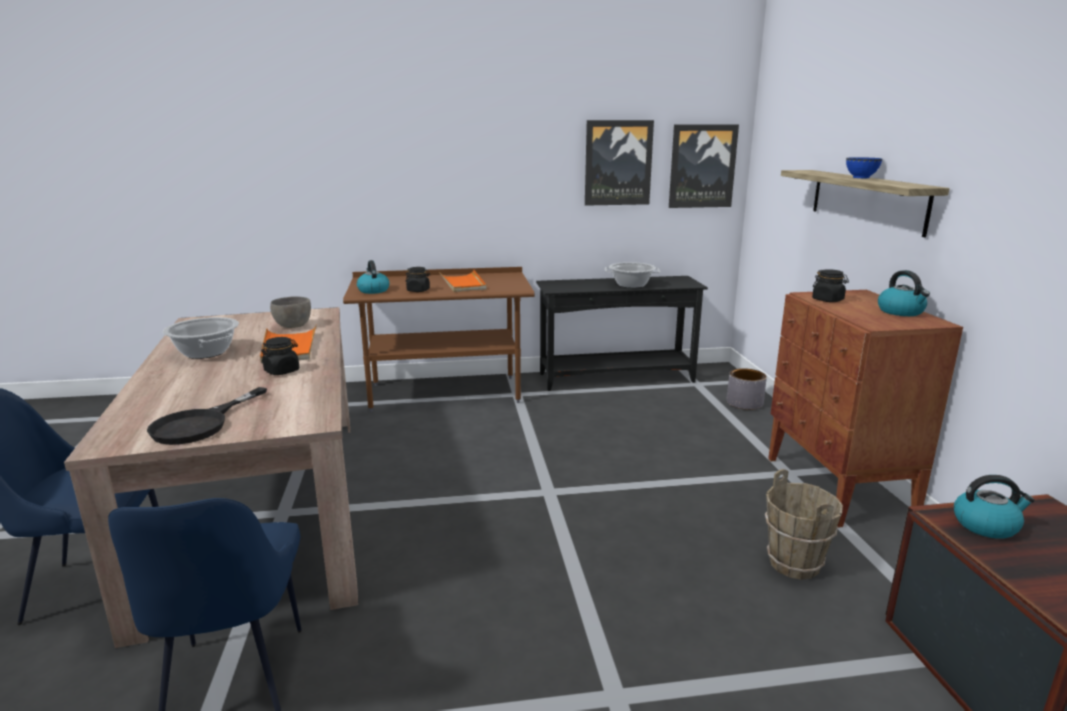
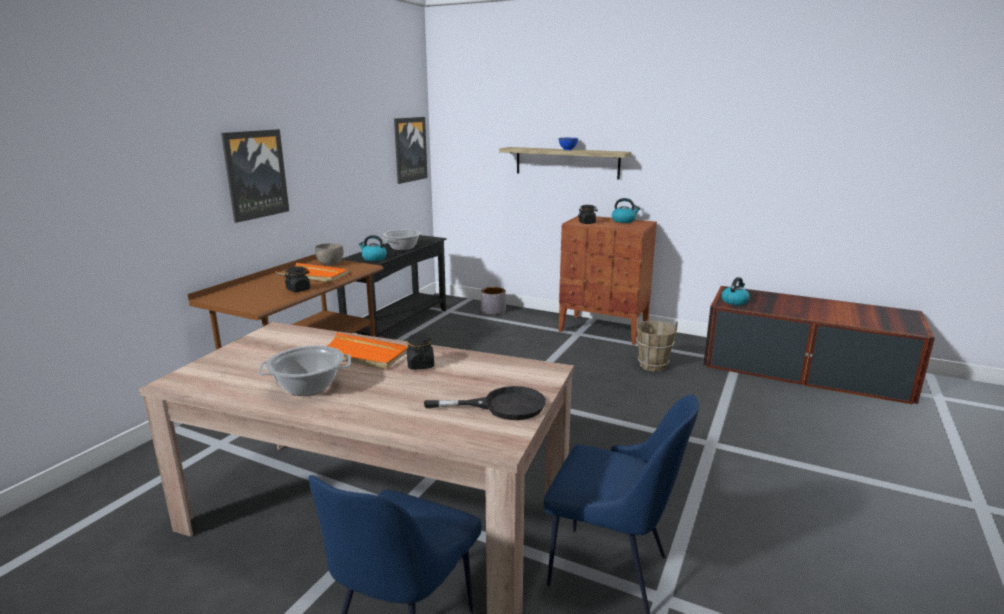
camera: 55 degrees left, 0 degrees up
(200, 424) = (502, 406): black frying pan -> black frying pan turned 60 degrees counterclockwise
(293, 326) = (297, 345): grey bowl -> grey bowl (330, 264)
(373, 290) = (258, 301): kettle -> kettle (374, 258)
(618, 163) = (367, 151): picture -> picture (255, 174)

